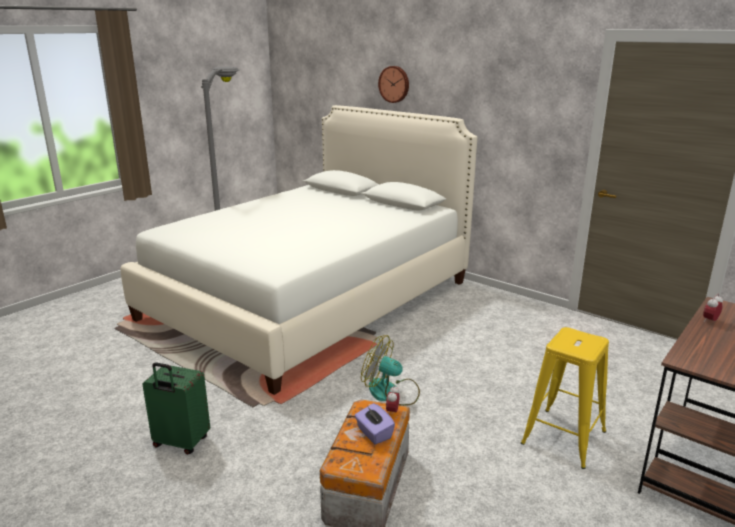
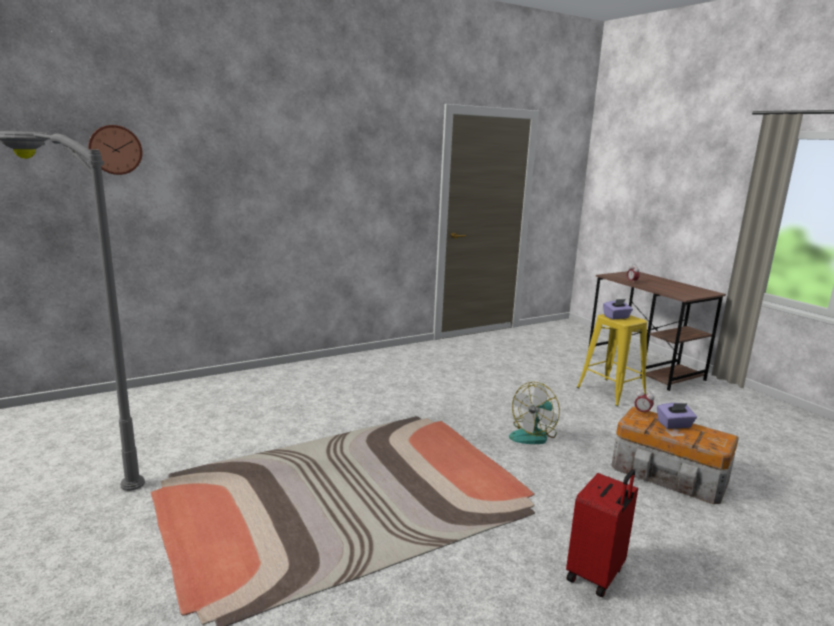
camera: 70 degrees left, 5 degrees down
(180, 443) = (596, 575): green suitcase -> red suitcase
(311, 299) = (301, 434): white bed -> none
(394, 84) = (233, 156): wall clock -> wall clock (115, 149)
(573, 338) = (616, 317): none -> purple tissue box

